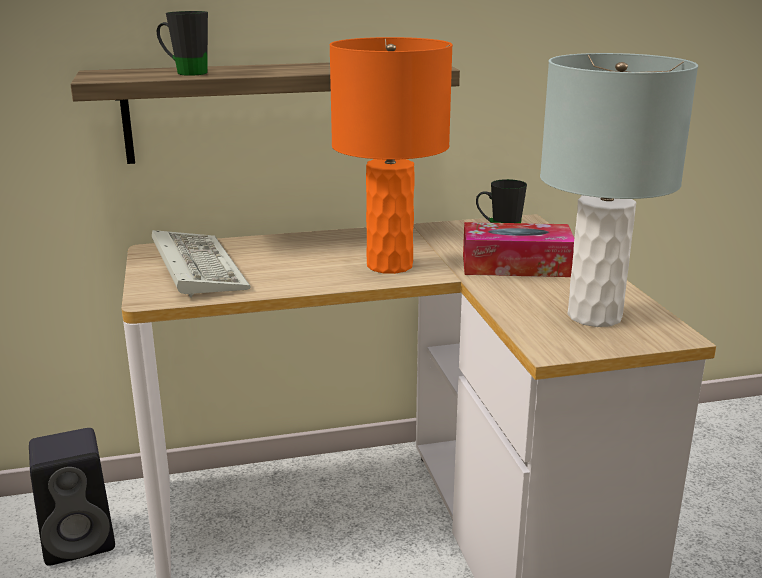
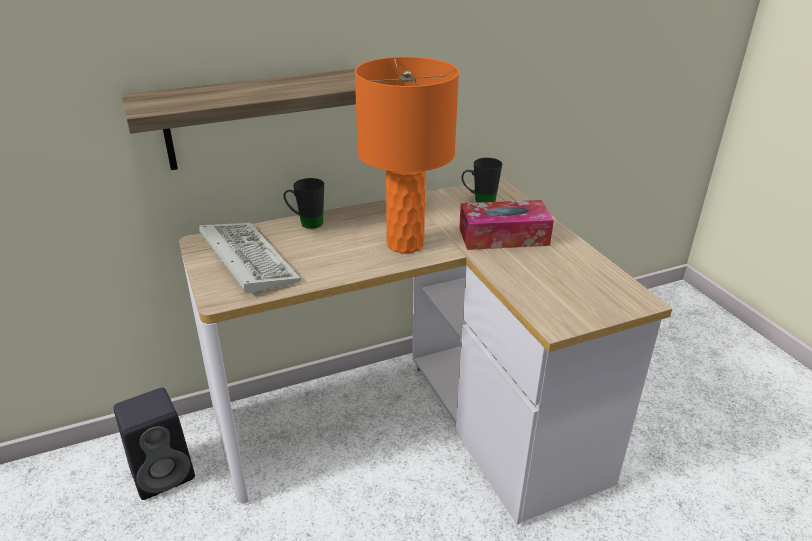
camera: 10 degrees left, 10 degrees up
(185, 73) = (222, 95): black mug -> black mug (306, 223)
(595, 316) = (578, 286): grey table lamp -> none

